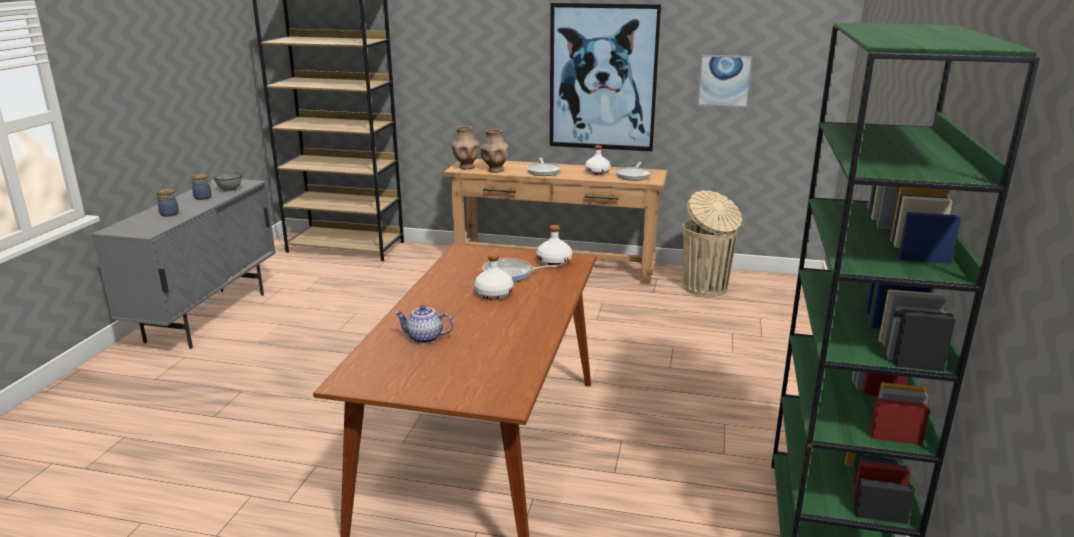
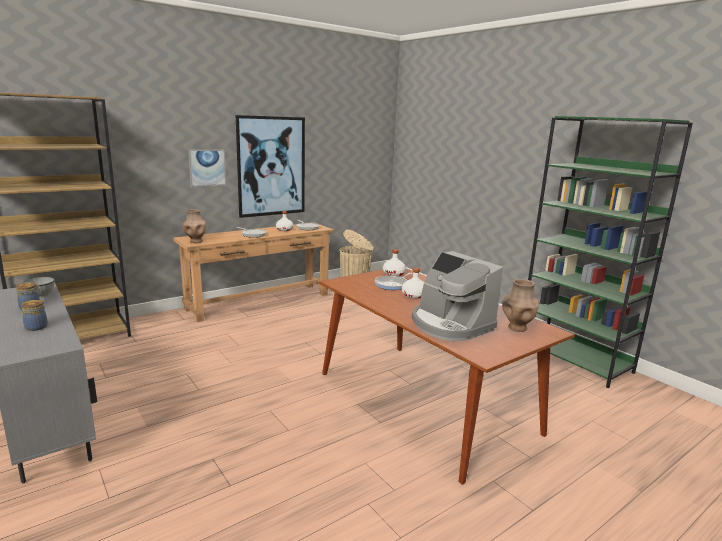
camera: 50 degrees left, 5 degrees down
(424, 338) = (450, 325): teapot -> coffee machine
(495, 170) = (221, 239): brown vase -> brown vase (517, 328)
(724, 81) = (338, 164): picture -> picture (207, 167)

